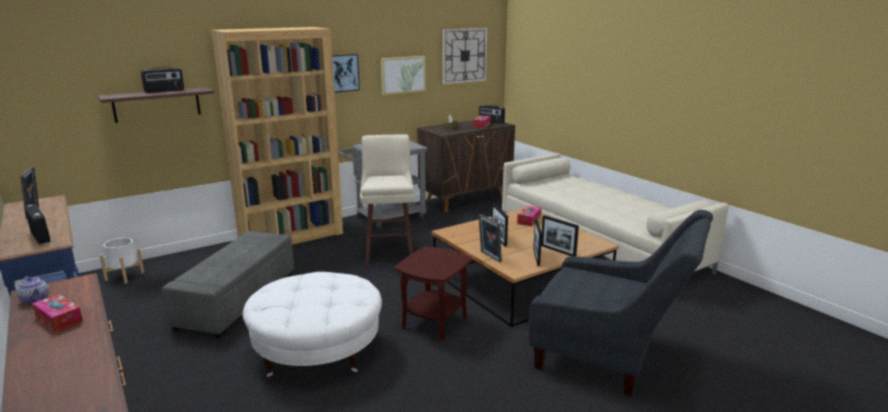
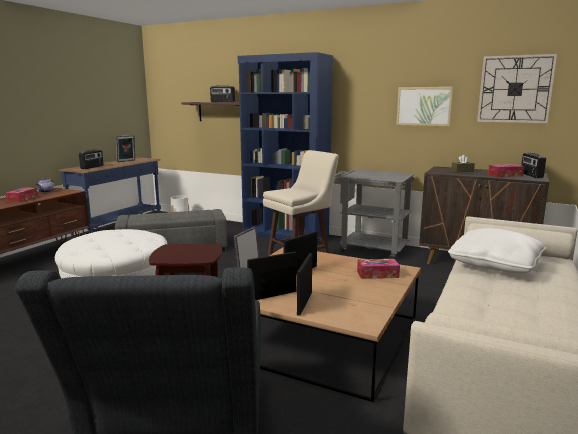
camera: 60 degrees right, 5 degrees down
(291, 236) = (285, 234): brown bookcase -> blue bookcase
(344, 73) = (359, 99): picture -> none
(561, 189) = (495, 265): none -> white pillow

